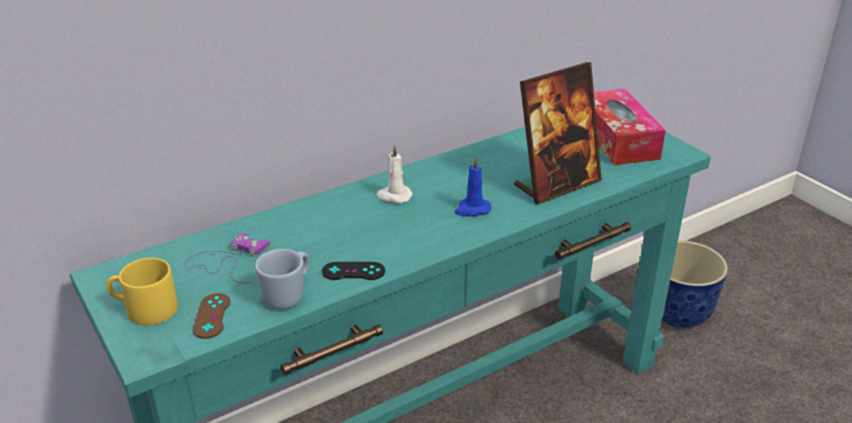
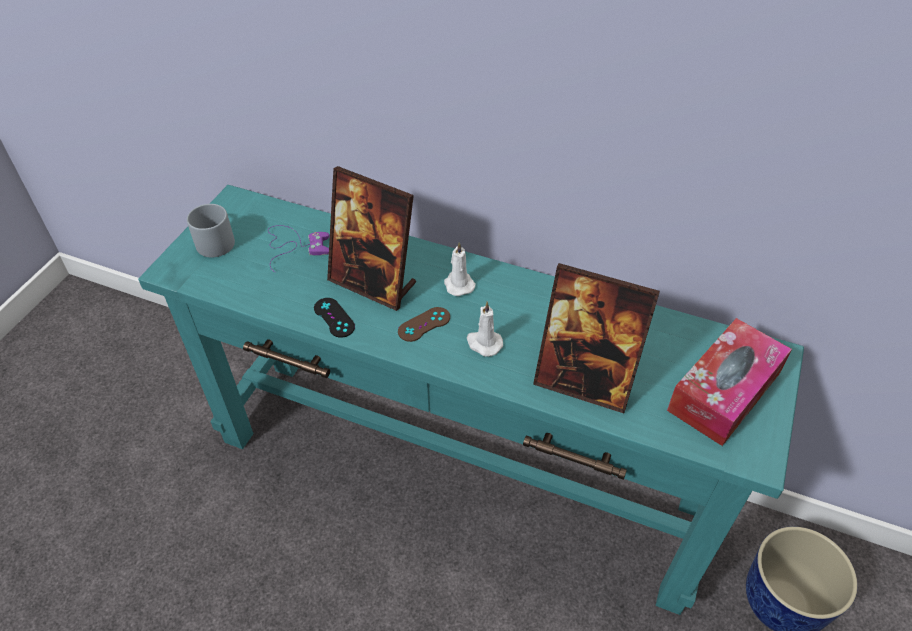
camera: 55 degrees right, 15 degrees up
(144, 310) = (212, 240): yellow mug -> grey mug
(212, 316) = (228, 275): brown game controller -> brown game controller (424, 324)
(289, 295) = (278, 299): blue mug -> none
(338, 236) = (373, 283): none -> picture frame
(472, 209) = (483, 343): blue candle -> white candle

